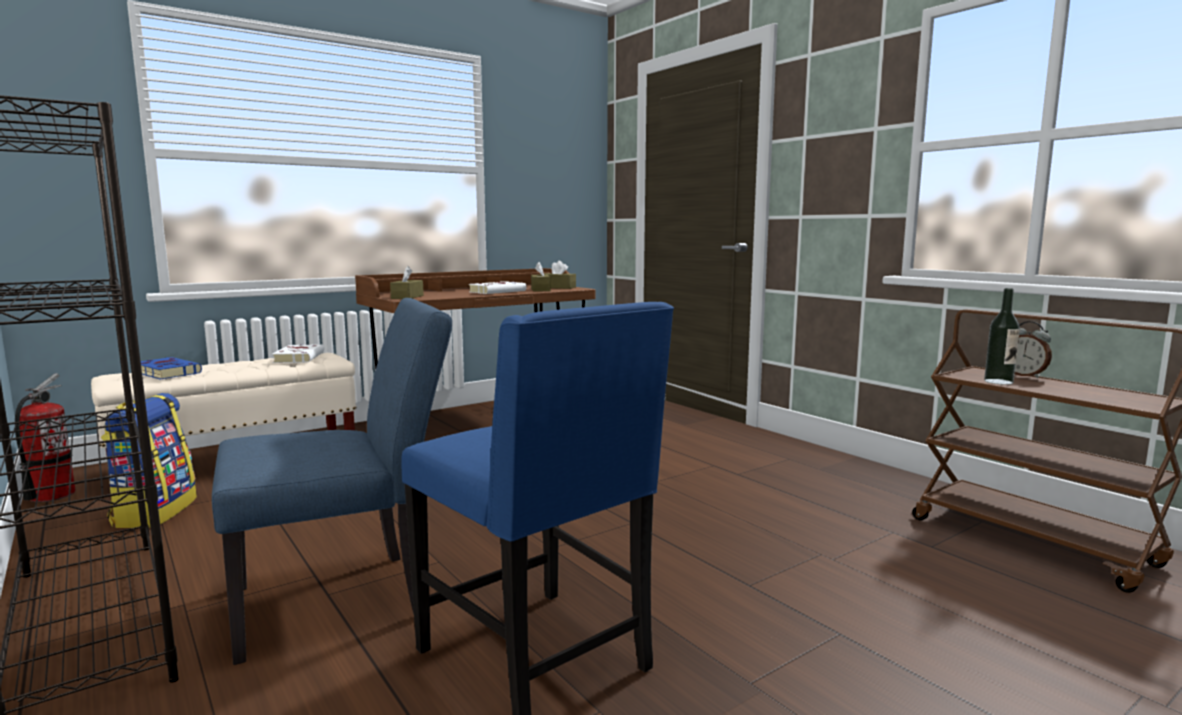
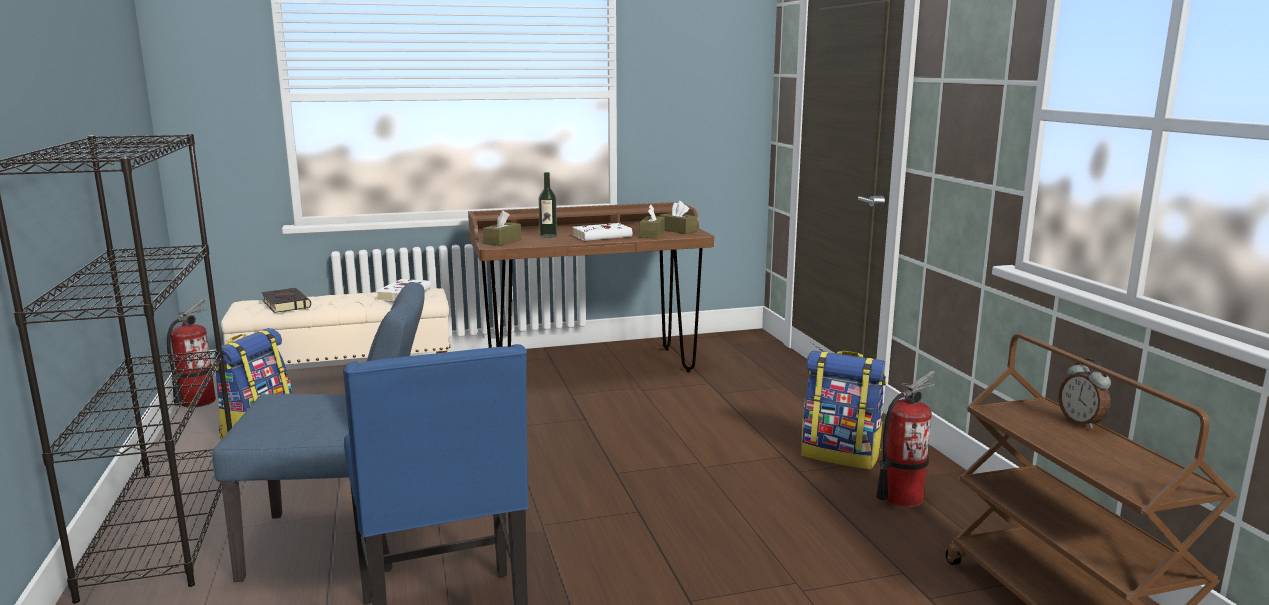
camera: 20 degrees right, 5 degrees up
(166, 372) = (285, 304): blue book -> black book
(757, 458) = (841, 455): none -> backpack
(832, 481) = (900, 497): none -> fire extinguisher
(998, 381) = (1028, 428): bottle -> bottle (548, 236)

